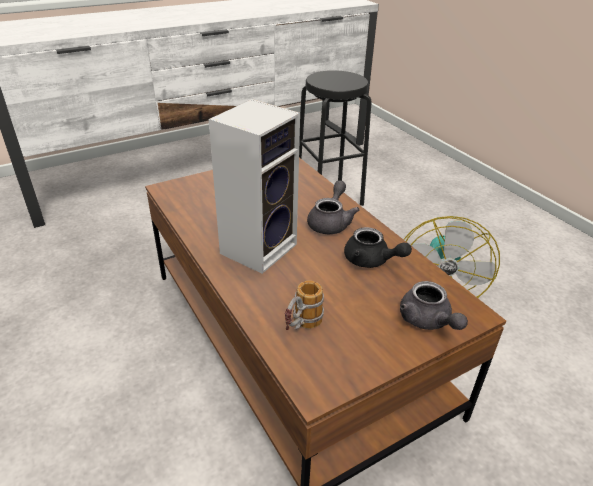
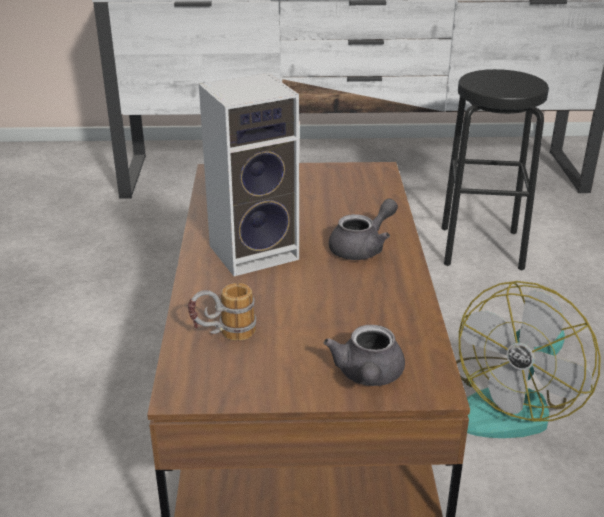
camera: 30 degrees right, 5 degrees down
(371, 261) = (368, 299): black teapot -> none

